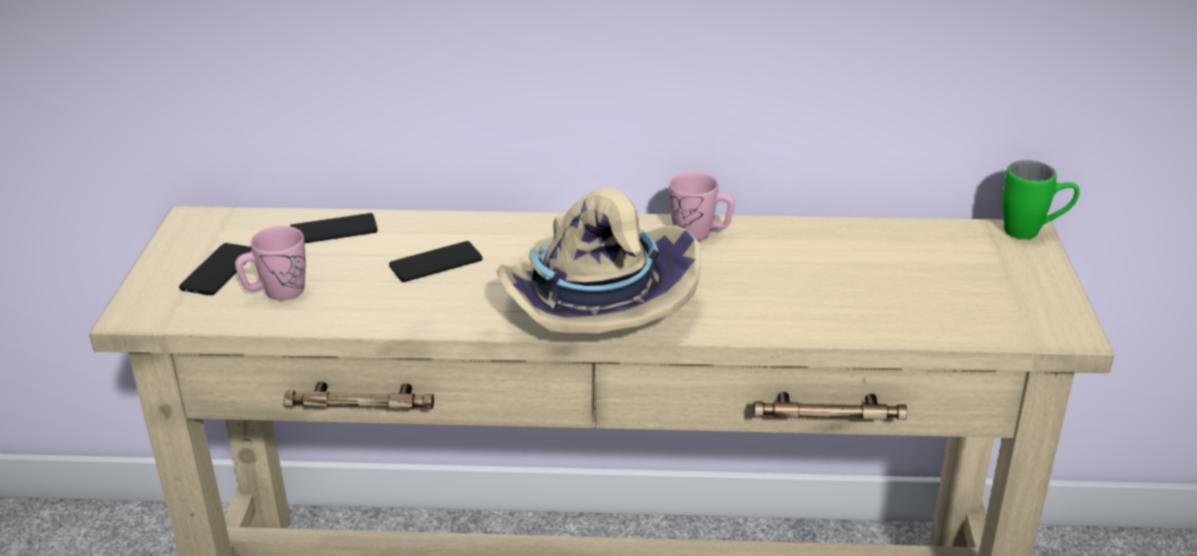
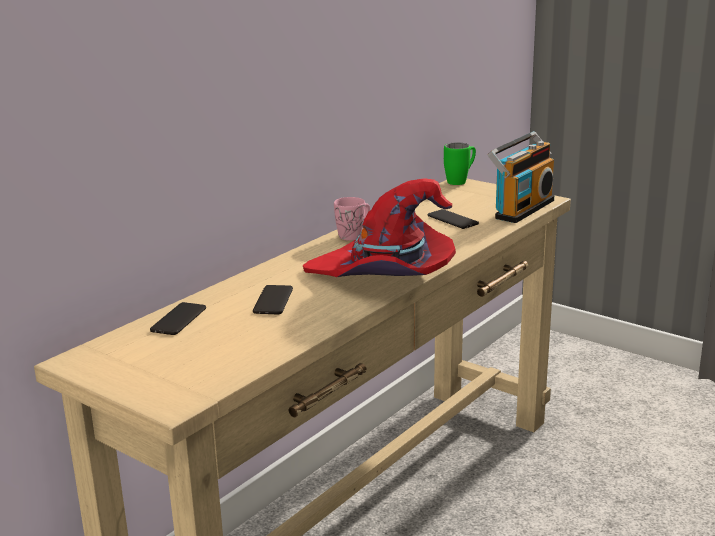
camera: 55 degrees left, 10 degrees down
(219, 270) = (165, 365): phone -> phone (452, 220)
(276, 292) = (228, 352): pink mug -> none
(592, 305) = (385, 275): beige hat -> red hat
(989, 324) = (521, 209): none -> radio

